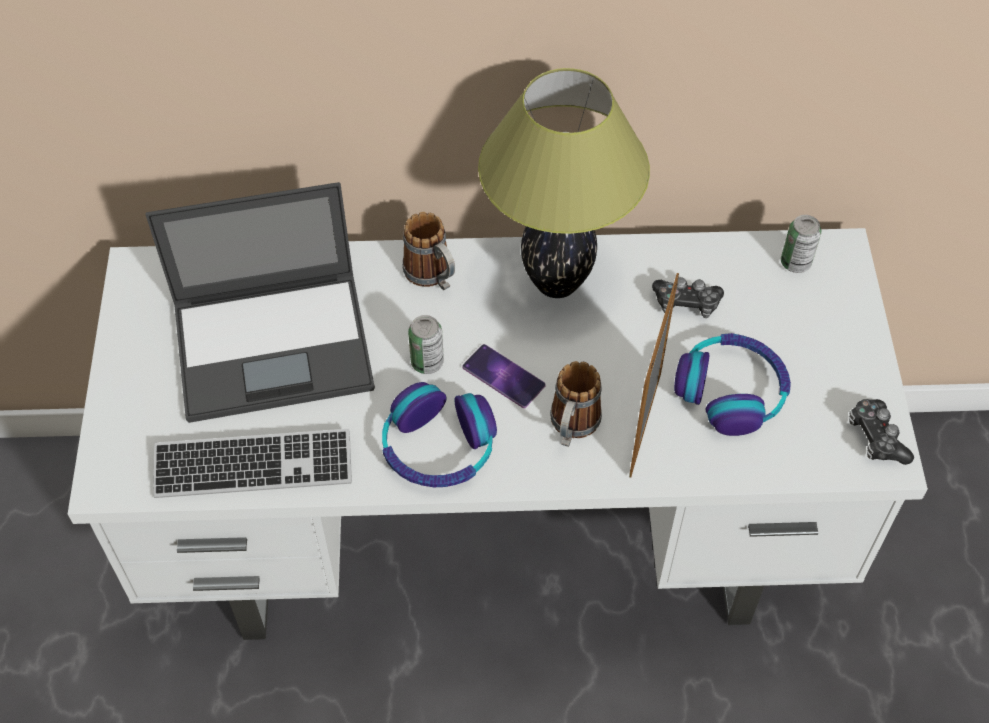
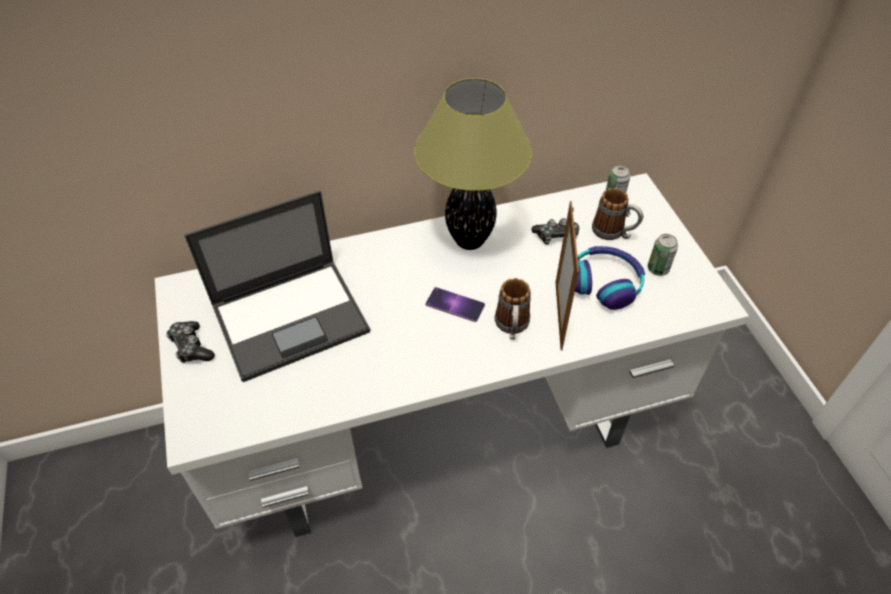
camera: 15 degrees left, 5 degrees down
(253, 466) = (299, 401): keyboard -> none
(427, 362) = (400, 306): can -> can (658, 269)
(433, 277) = (387, 252): mug -> mug (613, 233)
(438, 447) = (426, 360): headphones -> none
(876, 437) = (705, 291): game controller -> game controller (191, 347)

